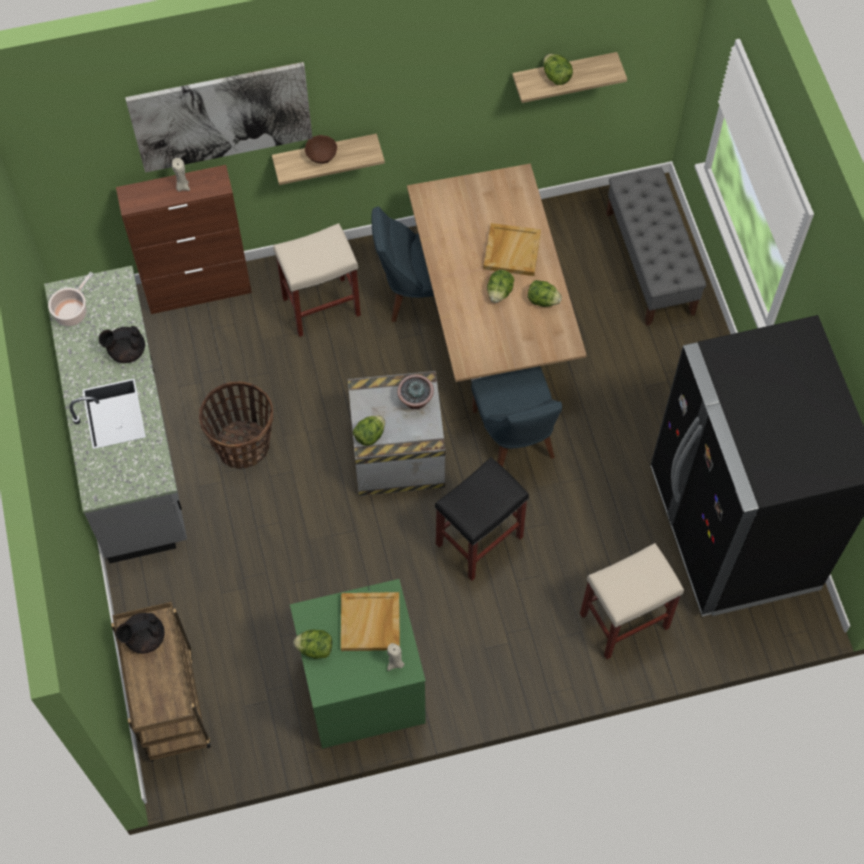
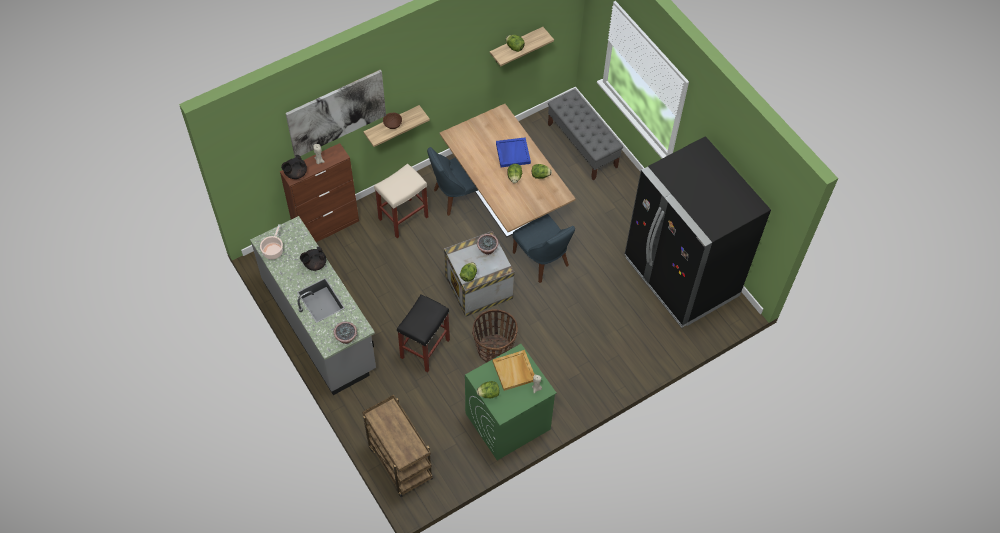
camera: 20 degrees left, 5 degrees down
(129, 487) = (346, 338): none -> potted plant
(144, 638) = (384, 419): black teapot -> black teapot (295, 173)
(243, 445) = (387, 307): basket -> basket (494, 349)
(479, 539) = (543, 321): black stool -> black stool (425, 348)
(511, 250) = (512, 153): beige tray -> blue tray
(623, 622) = (639, 343): beige stool -> none

